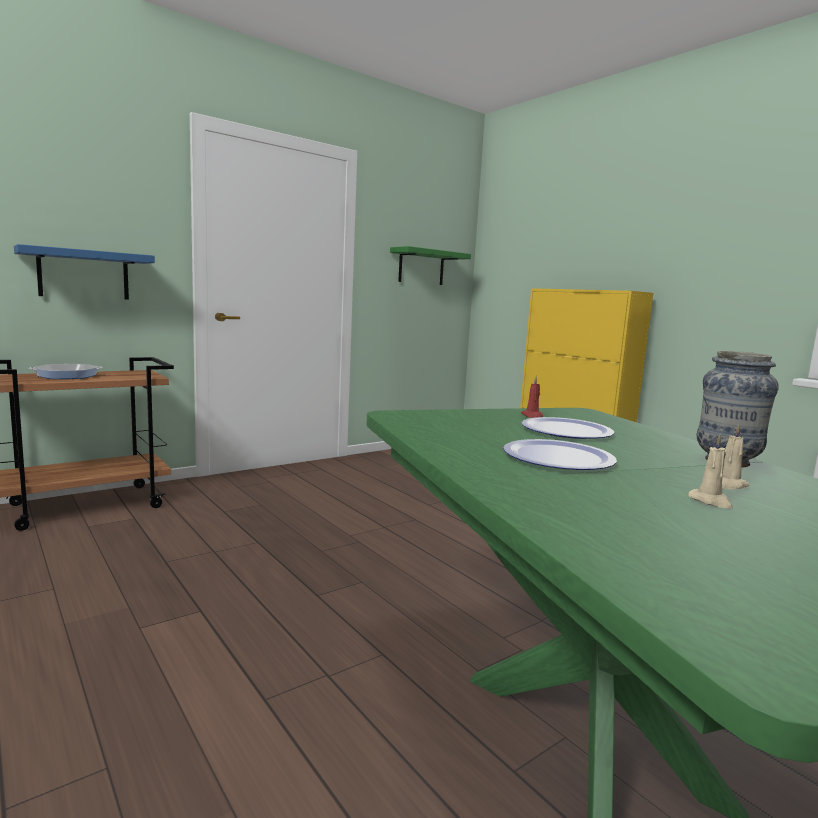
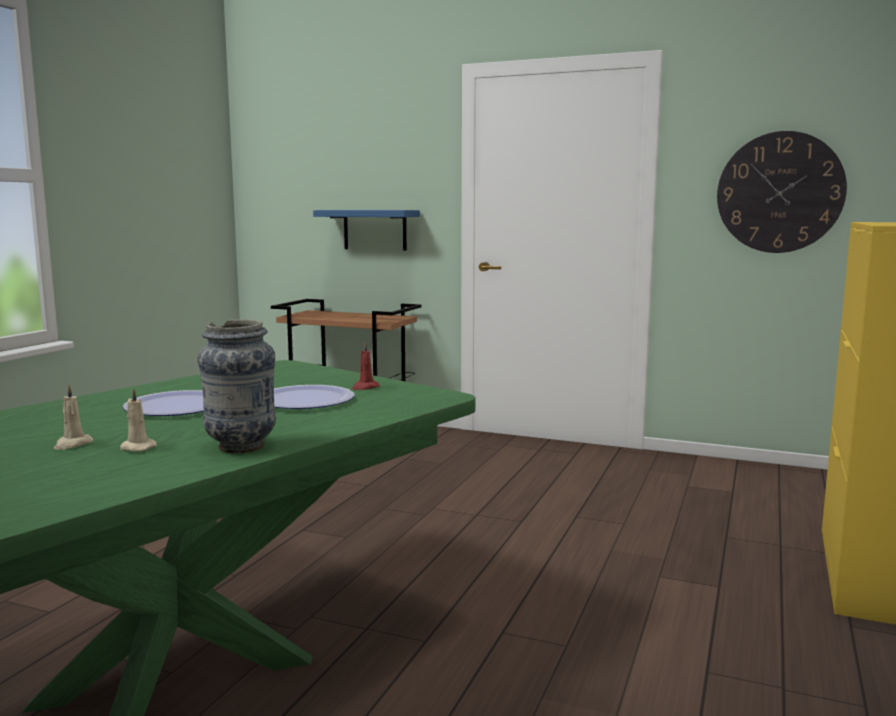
camera: 60 degrees right, 0 degrees up
(67, 376) = (340, 315): frying pan -> none
(421, 267) = (780, 192): green shelf -> wall clock

